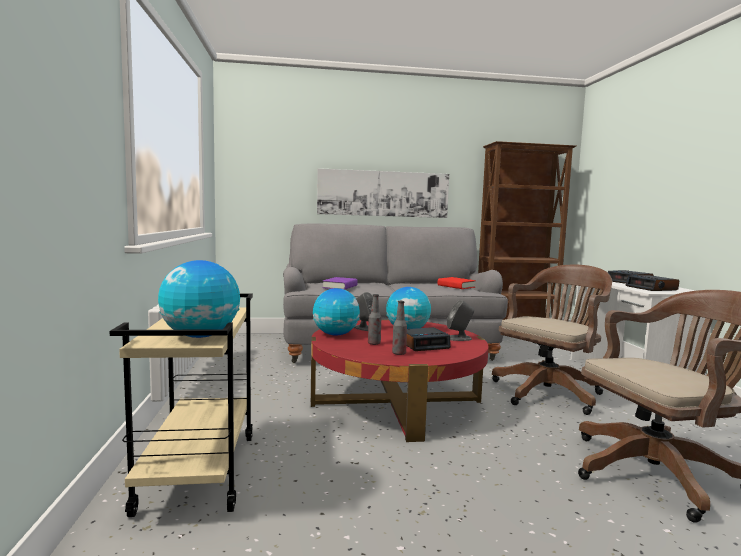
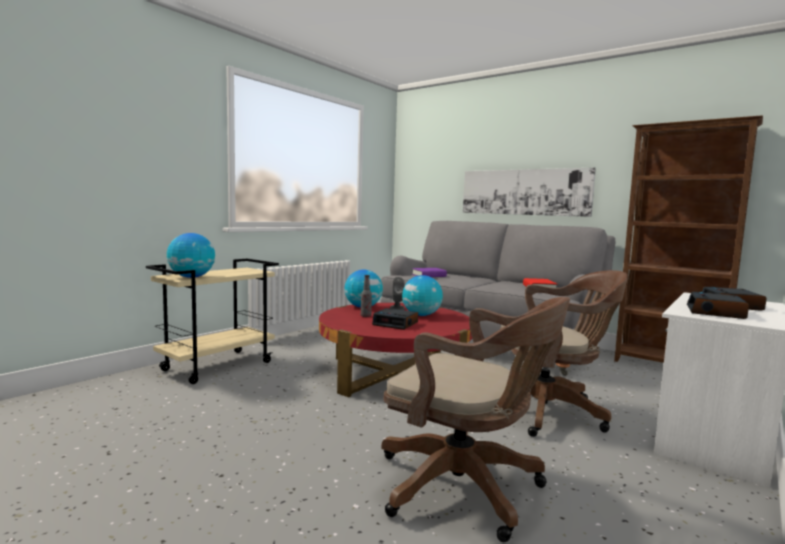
camera: 45 degrees right, 0 degrees up
(399, 353) = (357, 323): bottle -> none
(459, 338) = (440, 327): grey speaker -> none

